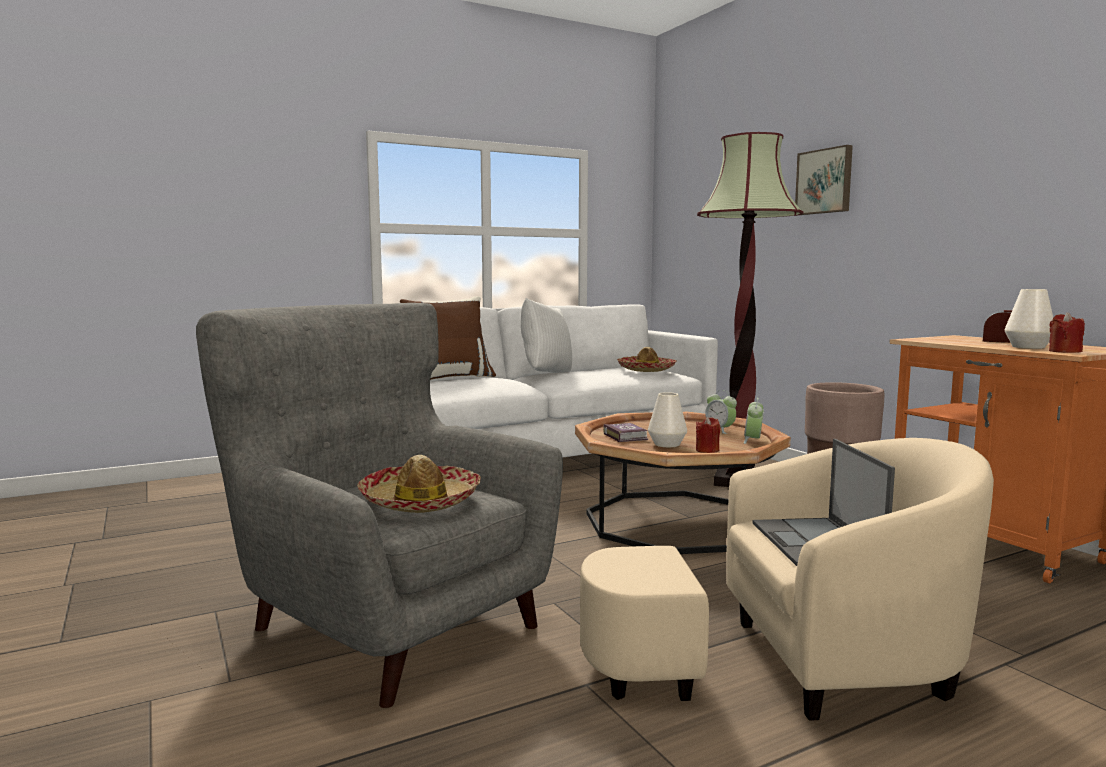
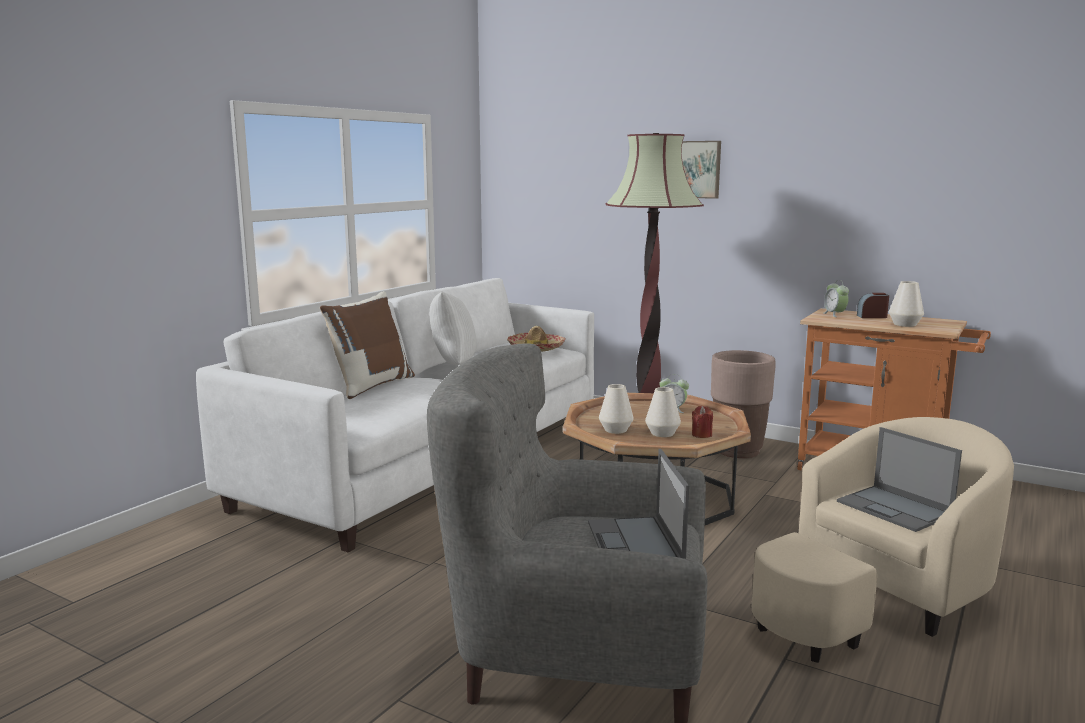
camera: 30 degrees left, 5 degrees up
(420, 501) = (635, 543): hat -> laptop
(625, 436) = (615, 430): book -> white vase
(753, 441) = (715, 417): alarm clock -> alarm clock (834, 314)
(1064, 351) = (936, 329): red candle -> none

